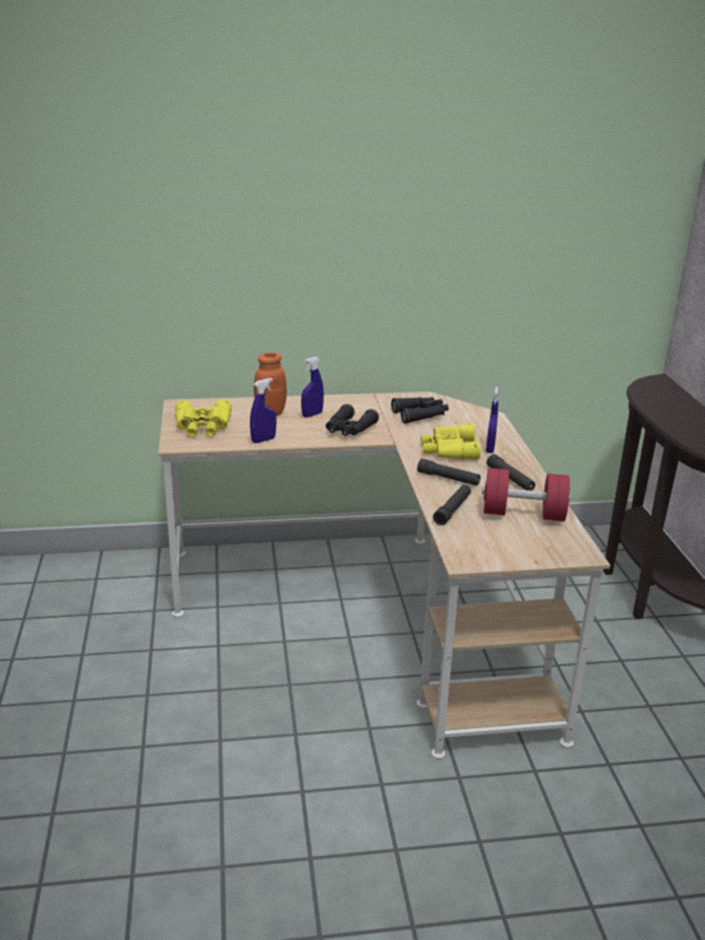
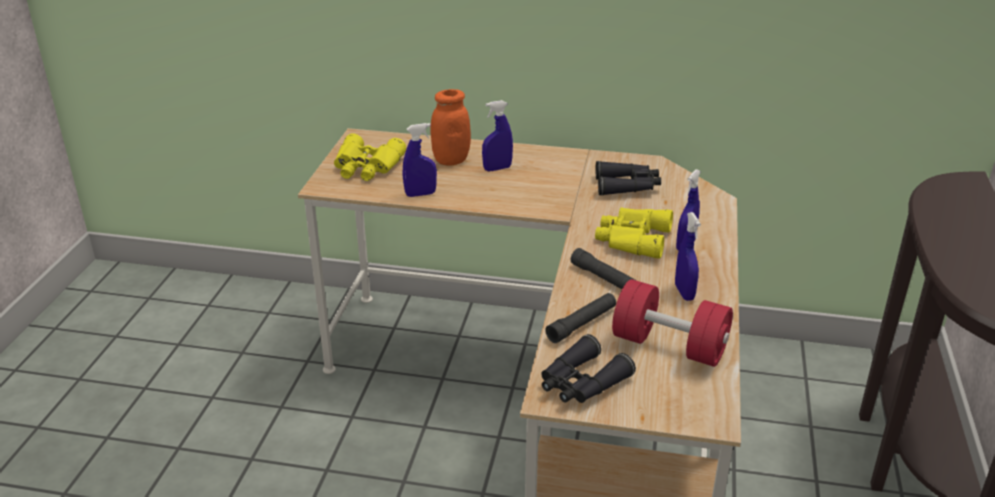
camera: 20 degrees right, 5 degrees up
(349, 430) = (527, 194): black binoculars -> black binoculars (581, 383)
(510, 479) = (684, 292): black flashlight -> blue spray bottle

